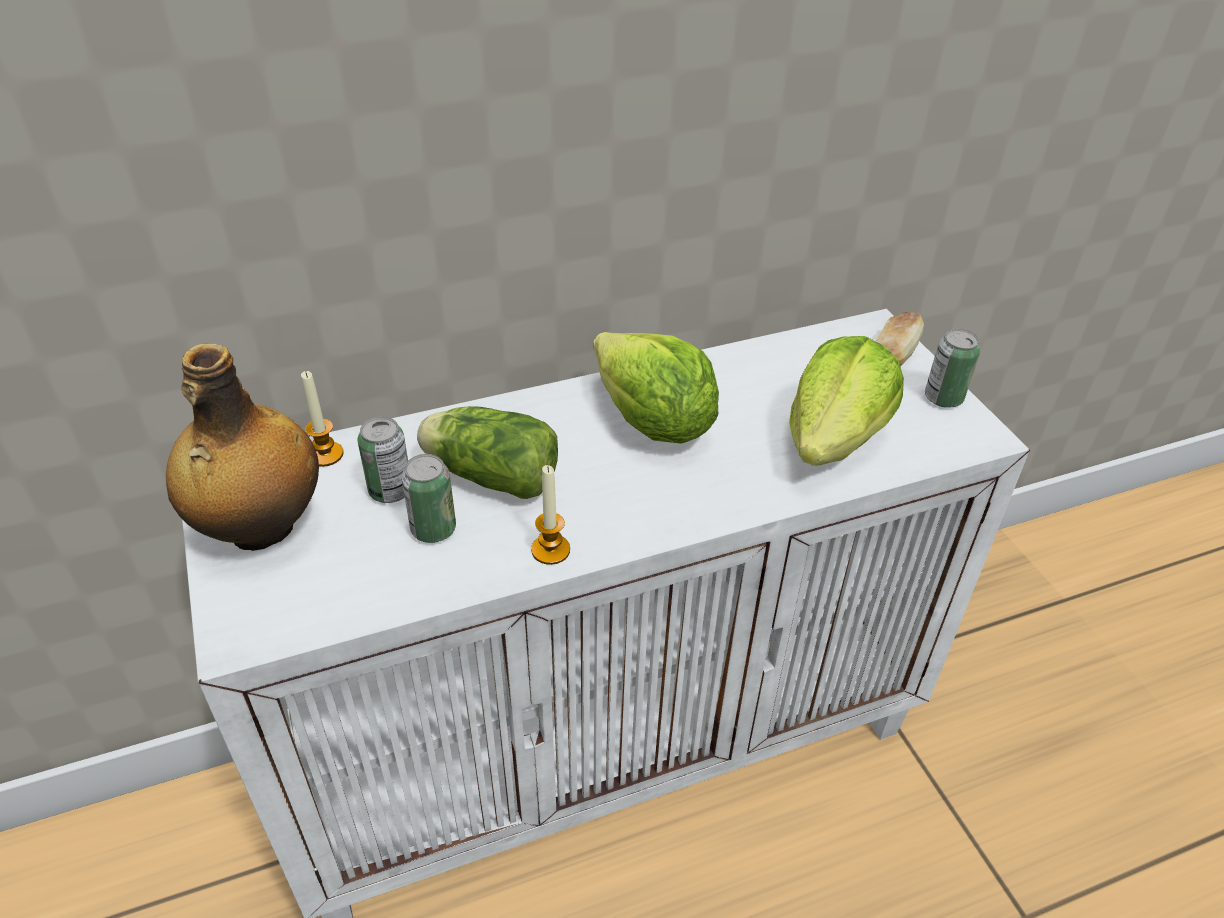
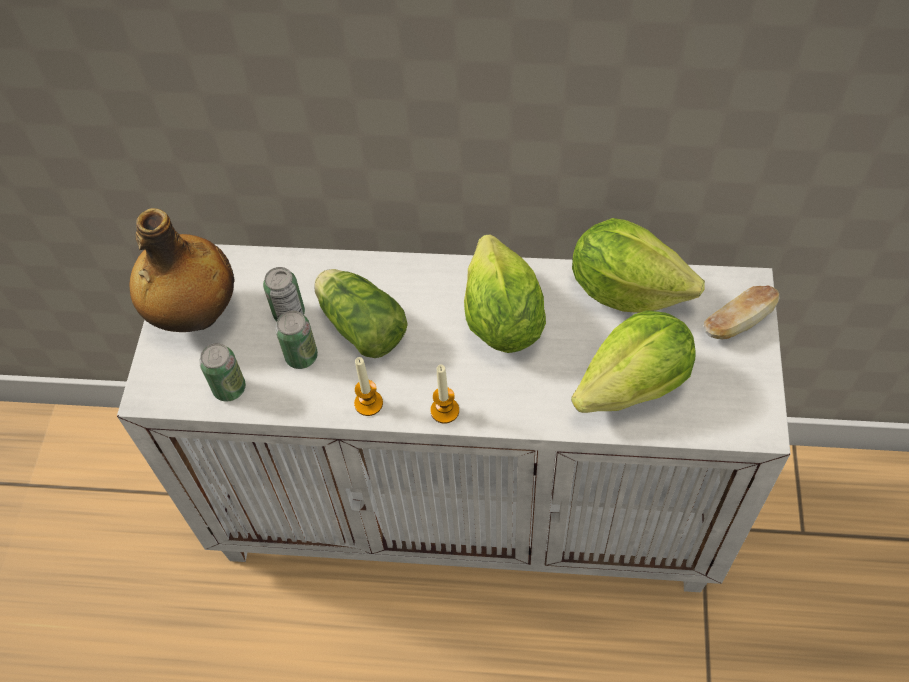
camera: 30 degrees right, 15 degrees up
(325, 454) = (261, 266): candle -> candle (444, 410)
(763, 361) = (626, 289): none -> lettuce
(943, 398) = (752, 378): can -> can (229, 388)

